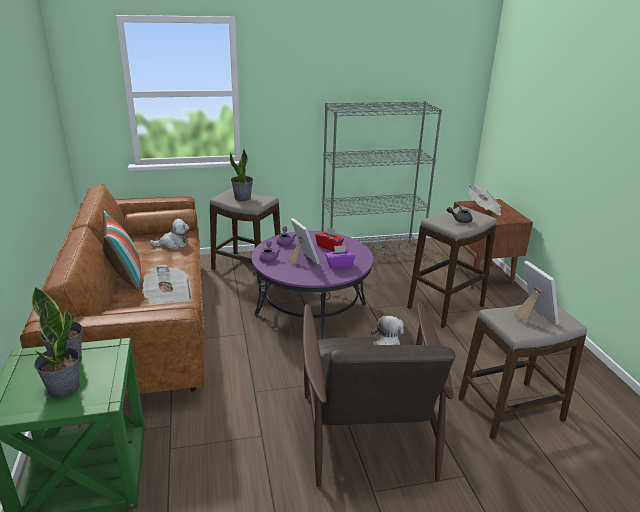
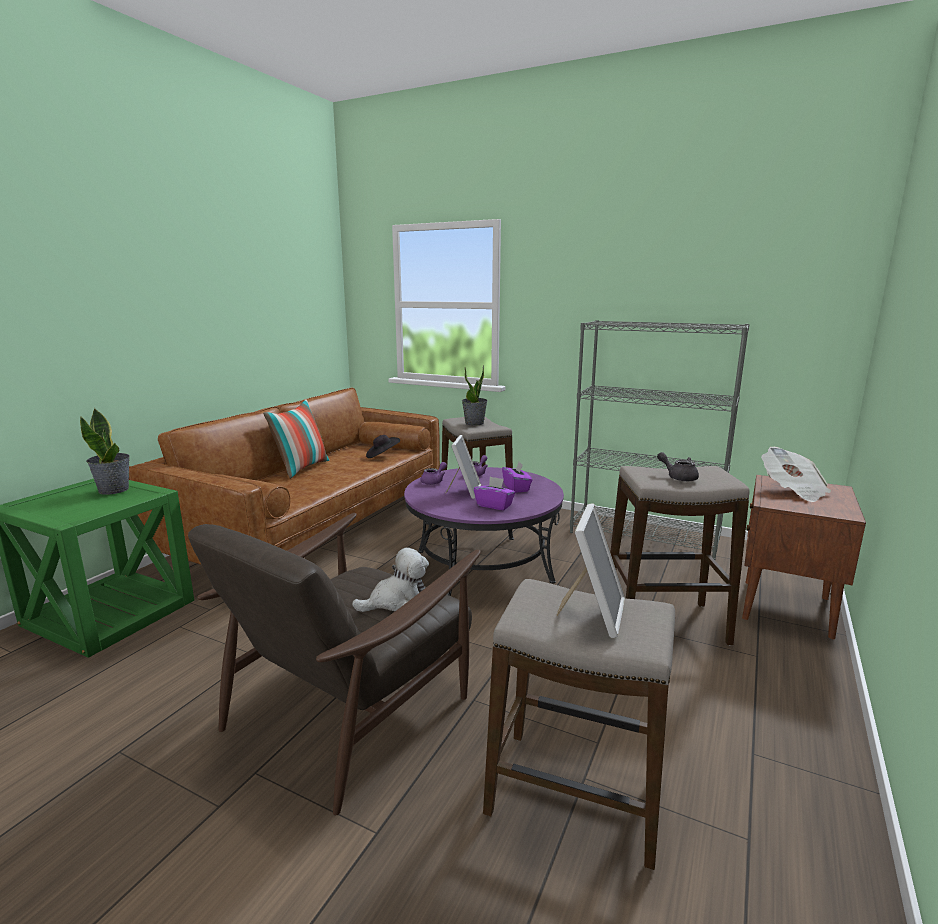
camera: 40 degrees right, 10 degrees down
(64, 388) = (72, 505): potted plant -> none
(168, 301) = (295, 491): newspaper -> none
(173, 244) = (382, 455): plush toy -> black hat
(329, 247) = (516, 488): red tissue box -> purple tissue box

